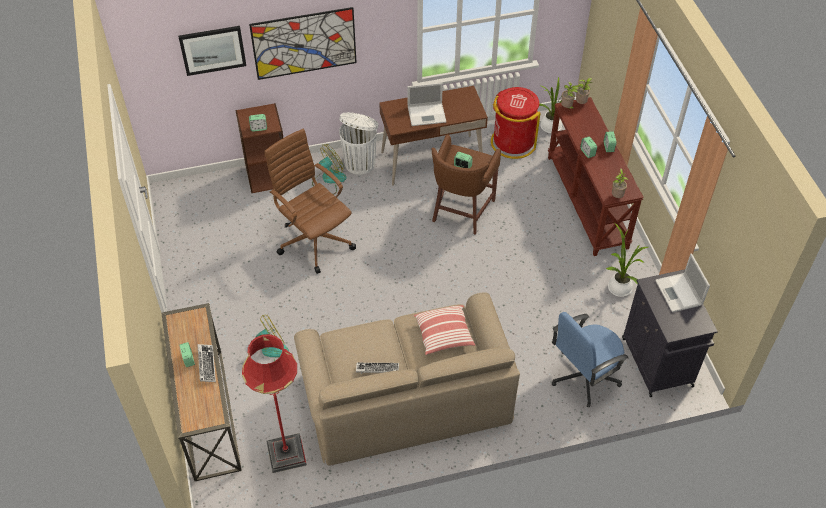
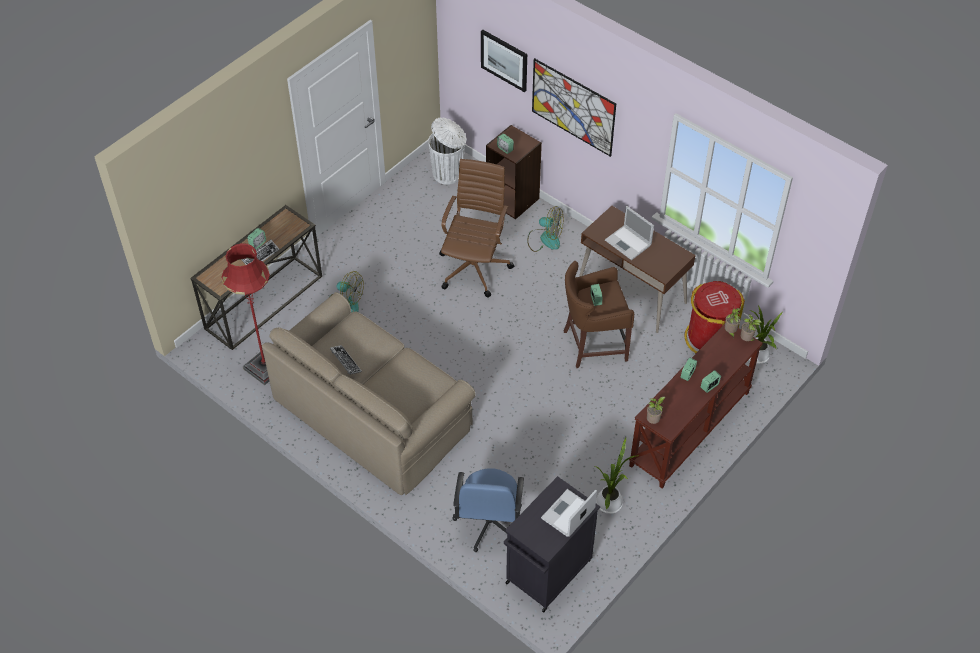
camera: 55 degrees right, 0 degrees up
(360, 162) = (583, 248): white trash can -> white trash can (448, 173)
(444, 335) = (412, 386): pillow -> none
(583, 376) = (488, 523): blue office chair -> blue office chair turned 105 degrees counterclockwise

